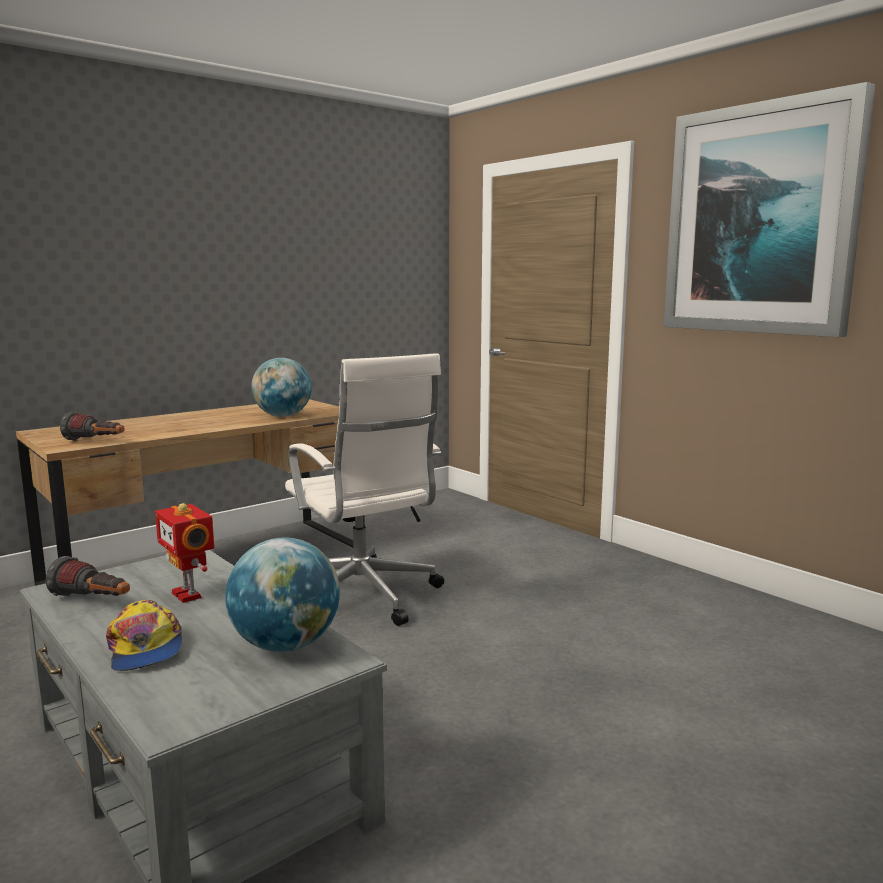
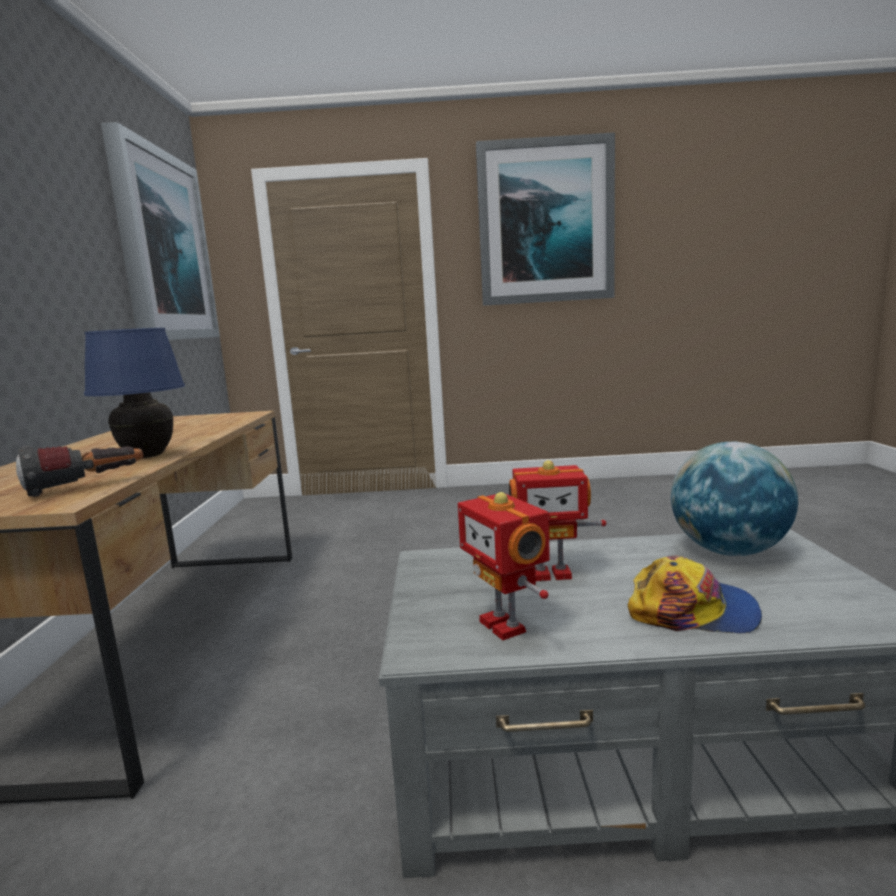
camera: 50 degrees left, 0 degrees up
(94, 601) = (505, 625): flashlight -> toy robot
(174, 431) = (148, 456): none -> blue table lamp
(282, 416) = (212, 426): globe -> none
(363, 597) = (390, 584): white office chair -> none
(369, 252) = (163, 247): none -> picture

